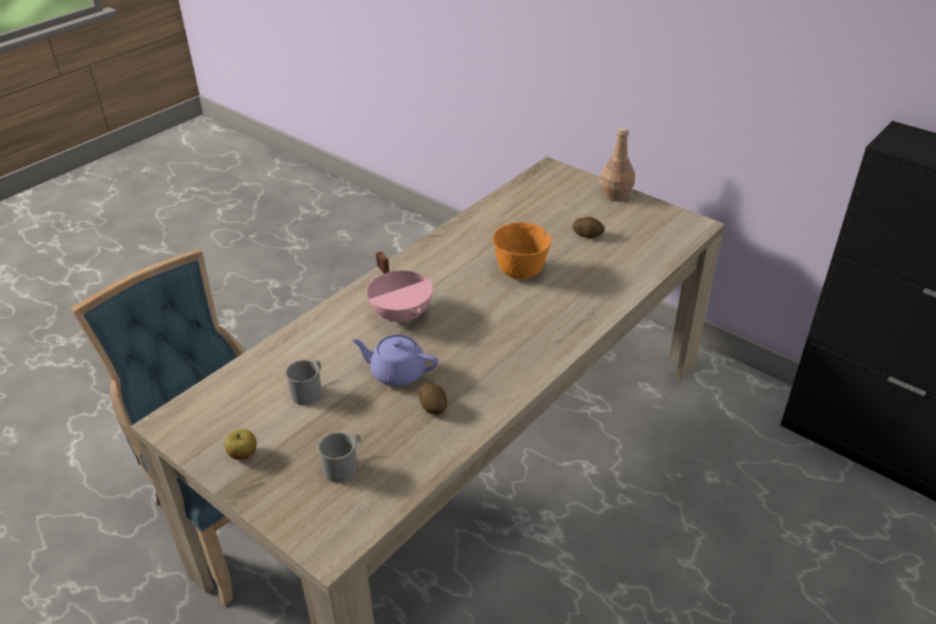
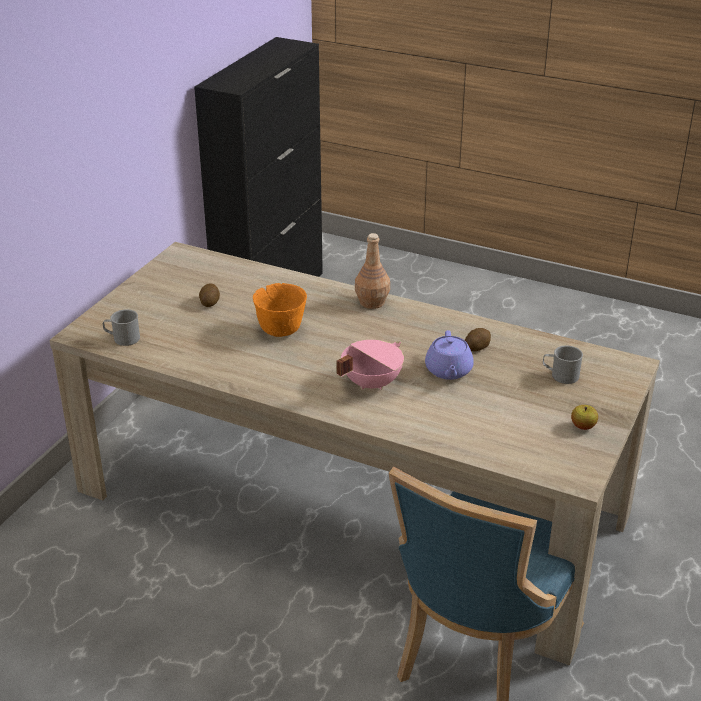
camera: 105 degrees left, 5 degrees down
(309, 390) = (494, 411): grey mug -> grey mug (122, 338)
(616, 195) = (132, 293): brown bottle -> brown bottle (372, 302)

